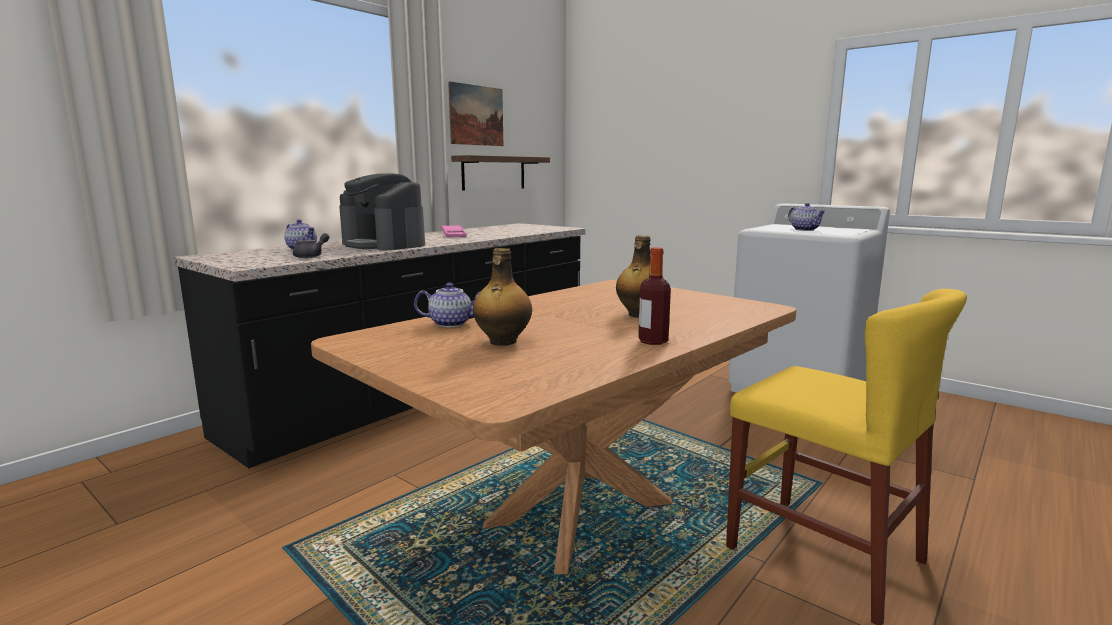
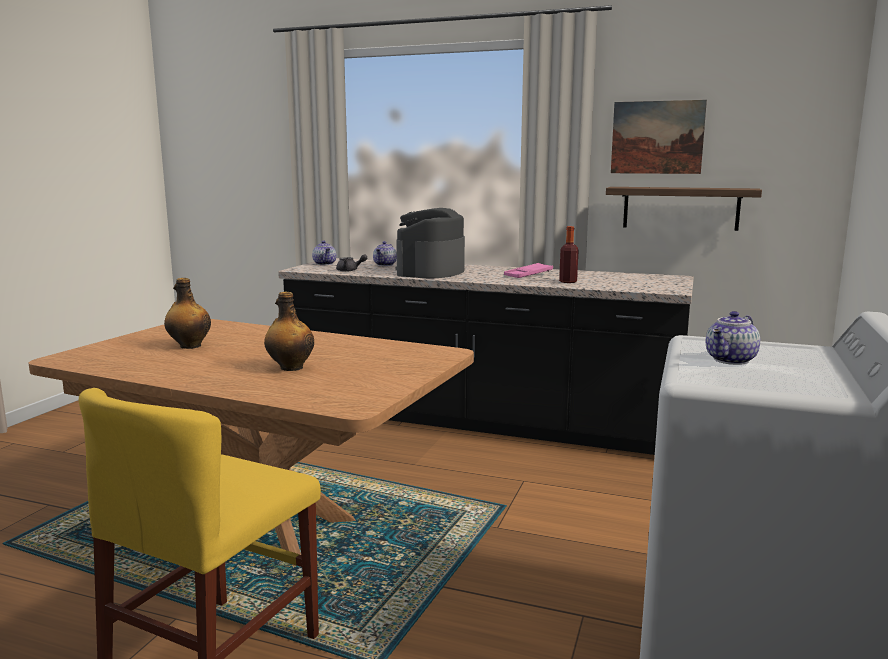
camera: 70 degrees right, 0 degrees up
(451, 323) = (242, 331): teapot -> teapot (325, 264)
(653, 341) = (194, 377): bottle -> bottle (568, 282)

